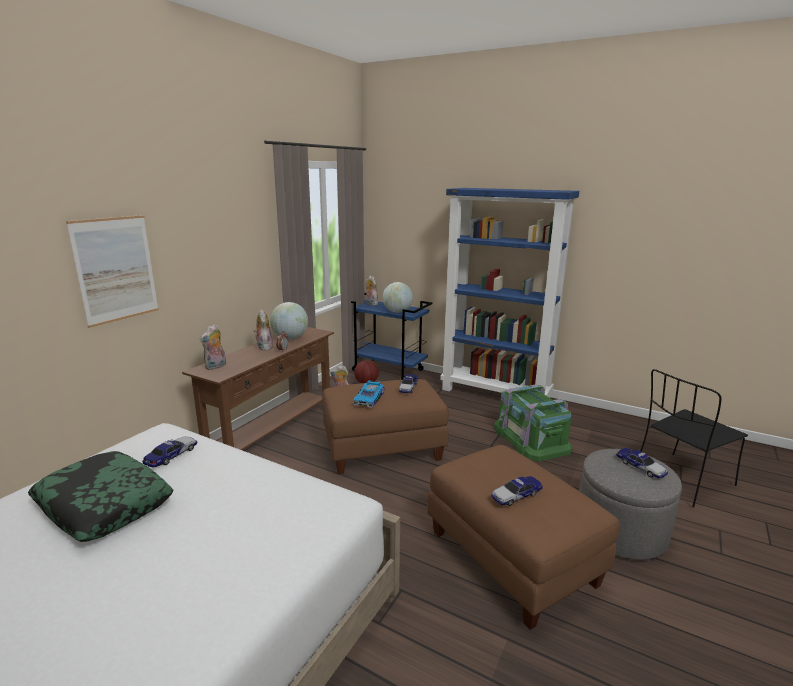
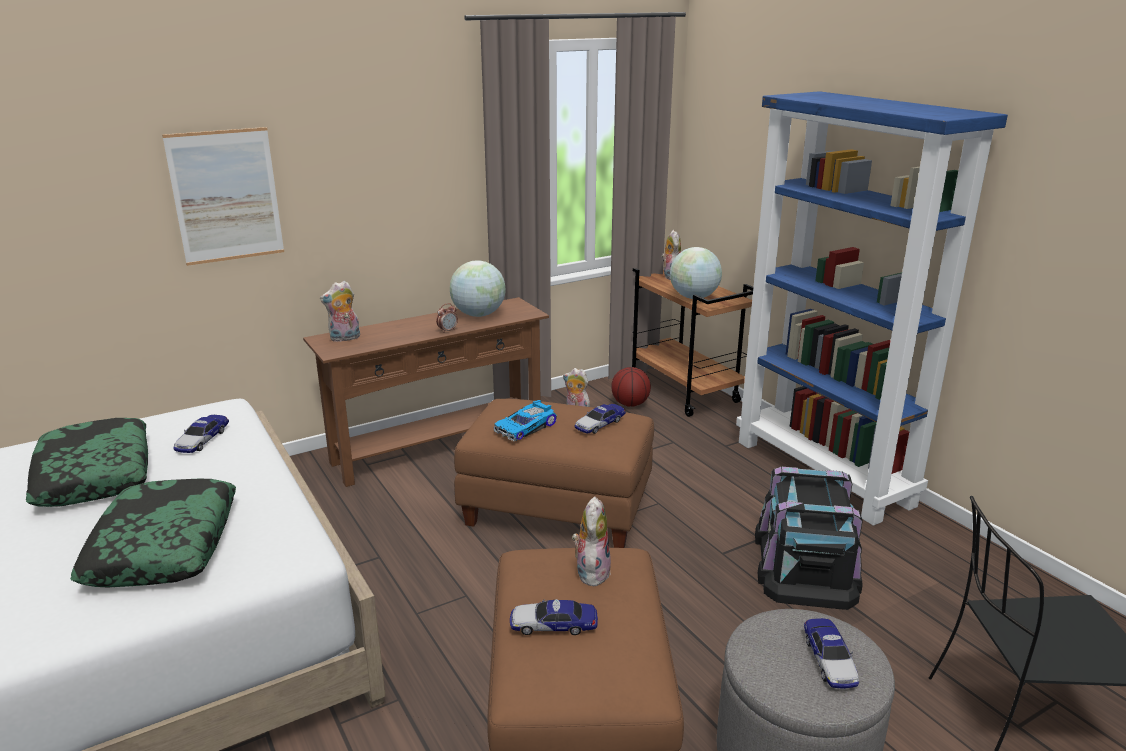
camera: 30 degrees right, 5 degrees up
(171, 455) = (202, 439): toy car -> toy car turned 135 degrees clockwise
(236, 533) = (163, 546): none -> pillow
(263, 347) = (430, 321): plush toy -> plush toy (591, 571)
(388, 370) = (684, 391): blue cart -> brown cart
(530, 438) = (804, 562): green storage box -> black storage box

